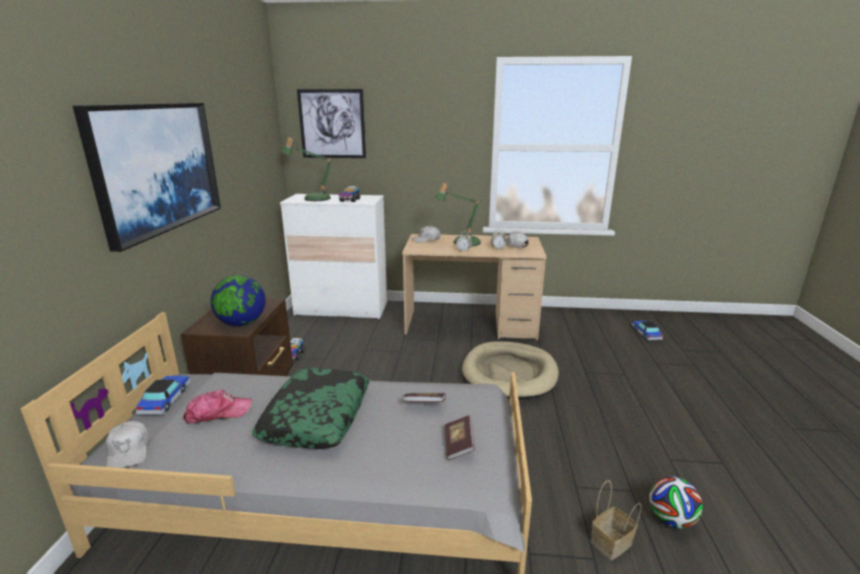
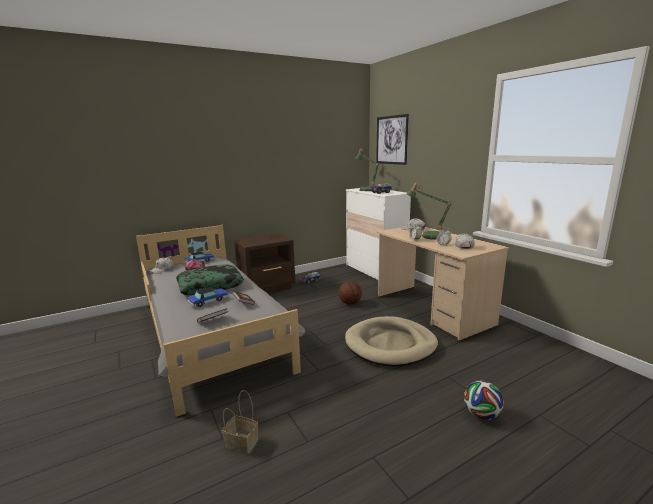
camera: 55 degrees right, 5 degrees down
(157, 168) = (238, 156): picture -> none
(242, 323) = (255, 242): globe -> none
(396, 356) = (350, 303): none -> basketball
(646, 333) = (596, 394): toy car -> toy car (208, 301)
(670, 519) = (290, 471): football -> football (481, 414)

